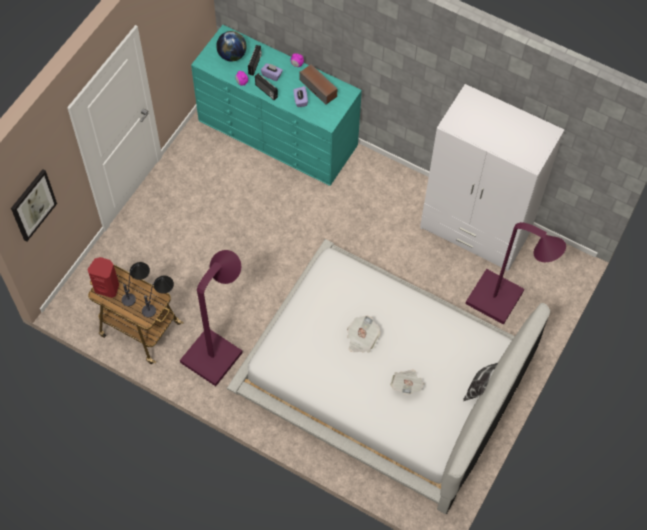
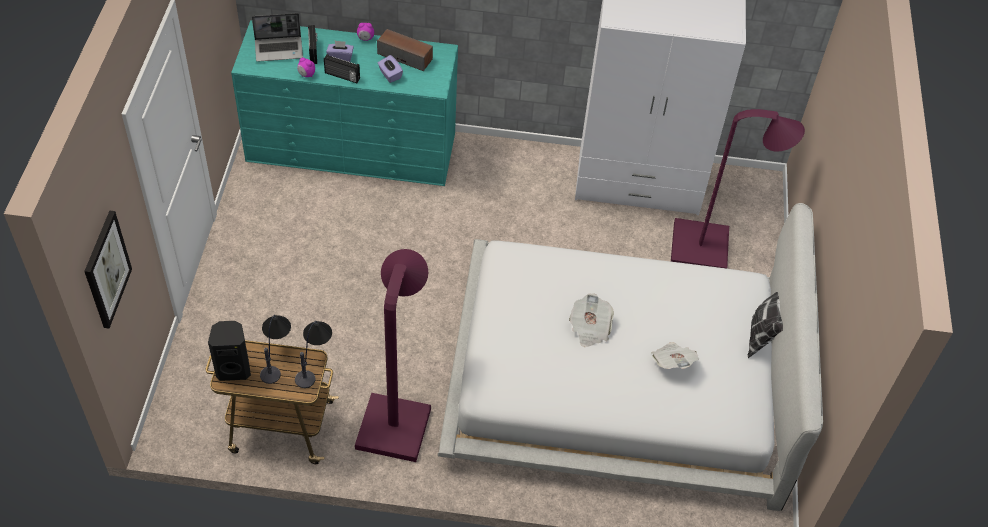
camera: 25 degrees left, 10 degrees down
(107, 287) = (234, 368): red speaker -> black speaker
(232, 55) = (279, 49): globe -> laptop

